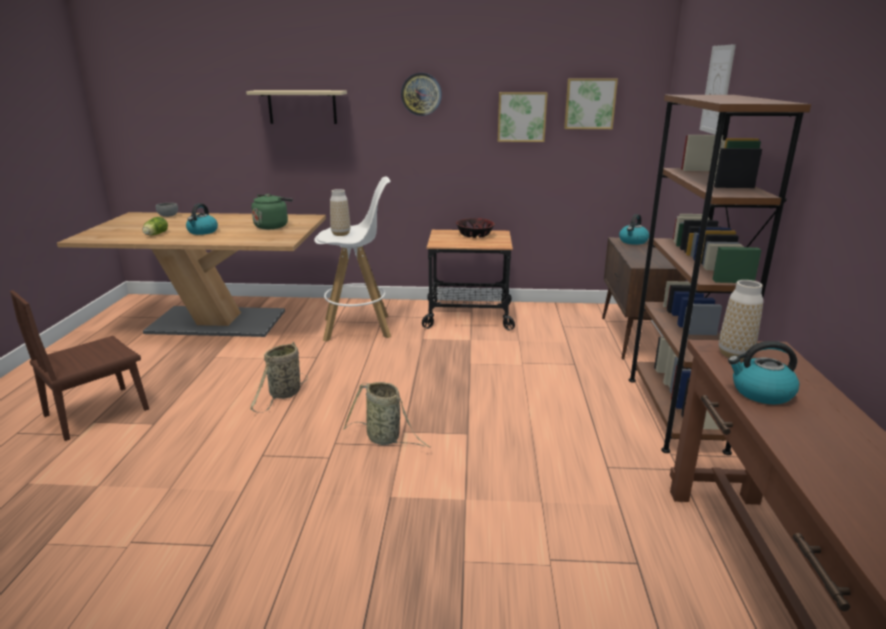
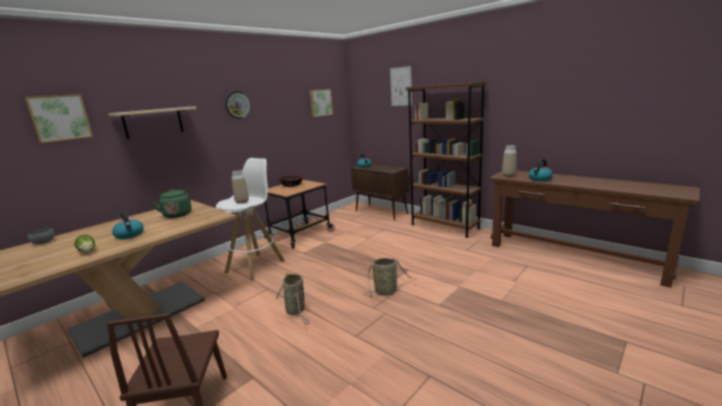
camera: 50 degrees left, 5 degrees down
(521, 117) = (292, 113): picture -> picture (60, 118)

